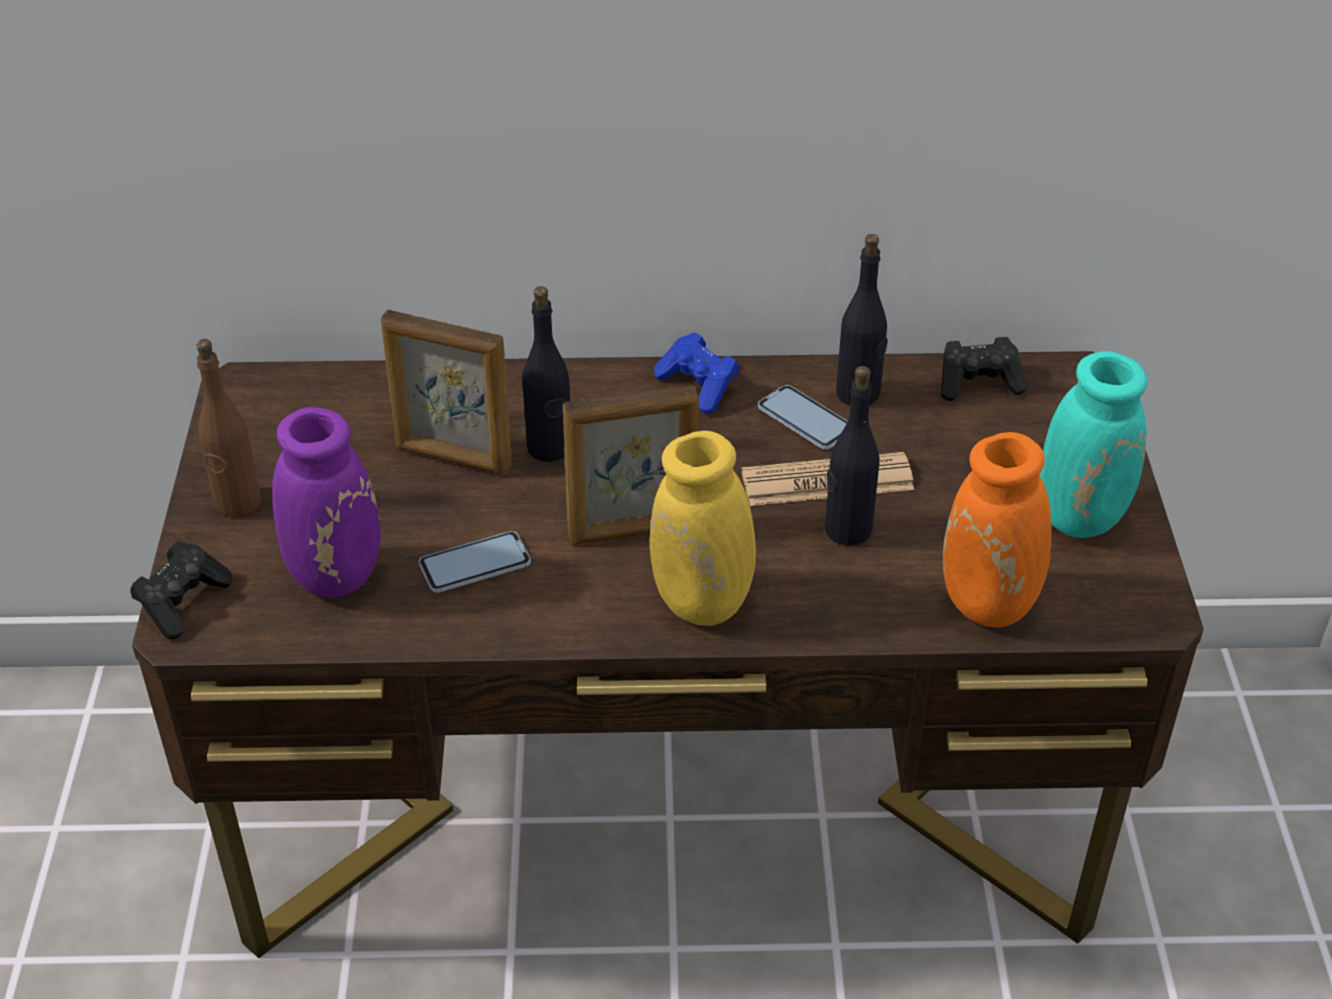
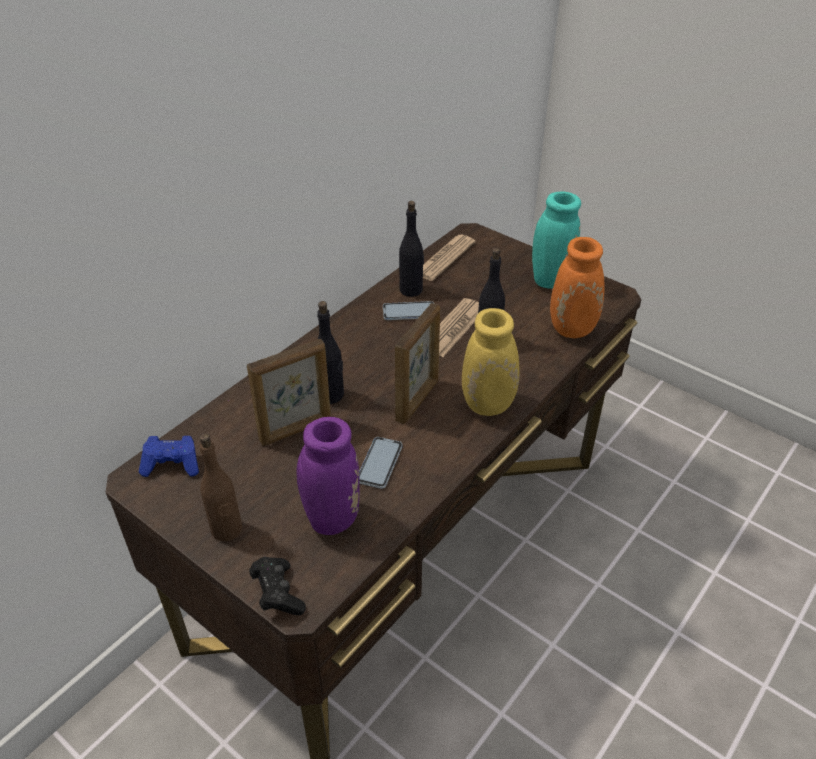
camera: 50 degrees left, 0 degrees up
(698, 386) = (349, 328): blue game controller -> blue game controller (172, 464)
(978, 383) = (444, 258): black game controller -> newspaper

